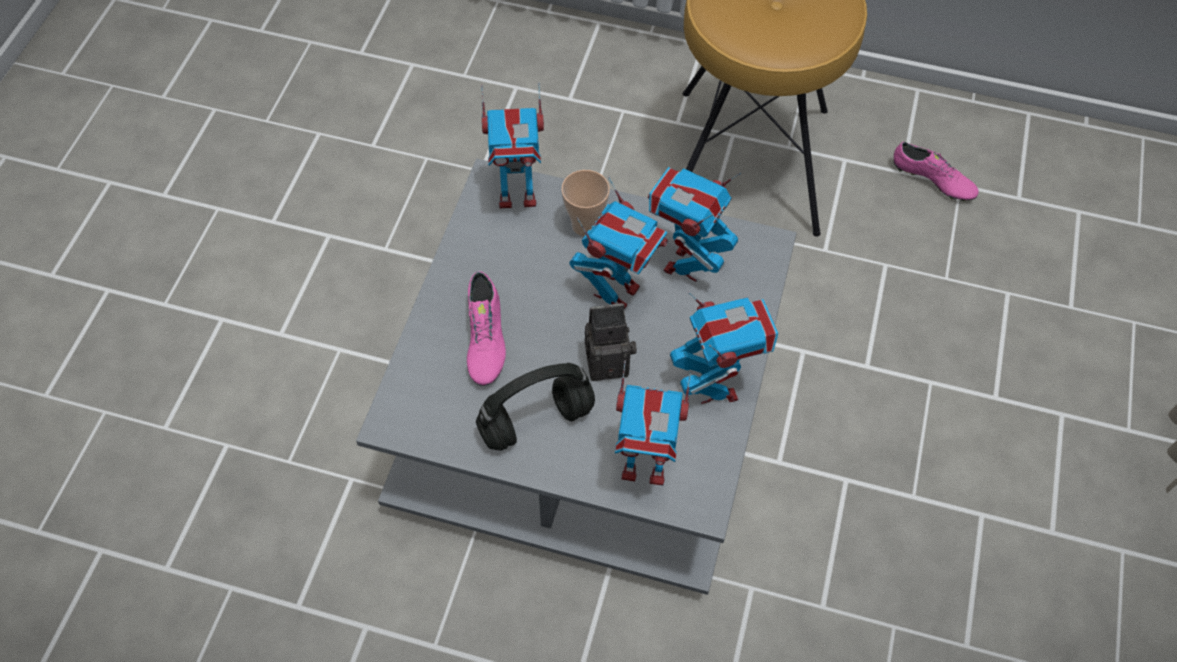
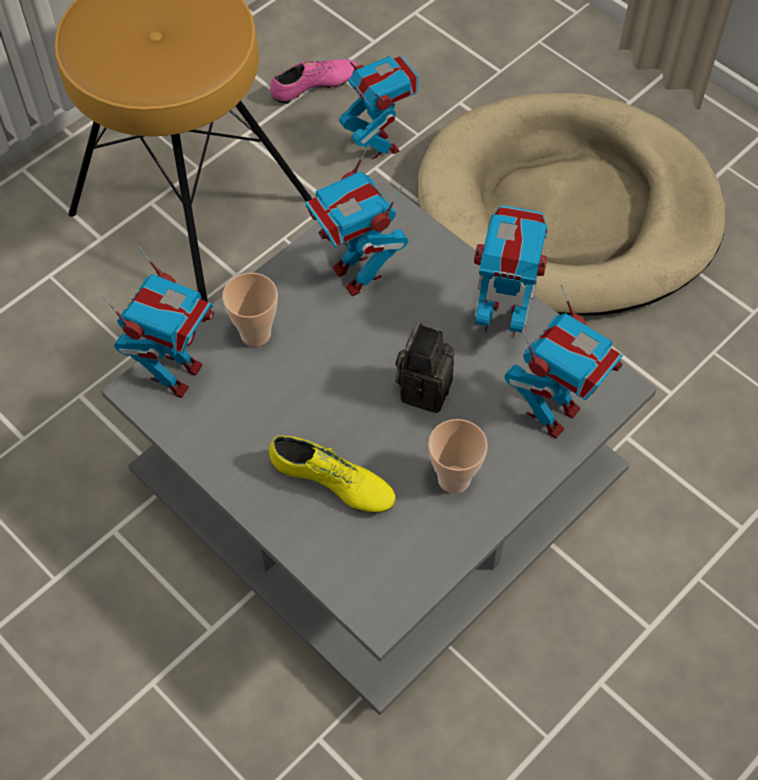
camera: 60 degrees left, 0 degrees up
(484, 339) = (332, 483): pink shoe -> yellow shoe
(537, 420) = (454, 479): black headphones -> cup
(616, 293) = (352, 346): toy robot -> toy robot (379, 146)
(955, 433) = (567, 212): none -> beige dog bed

